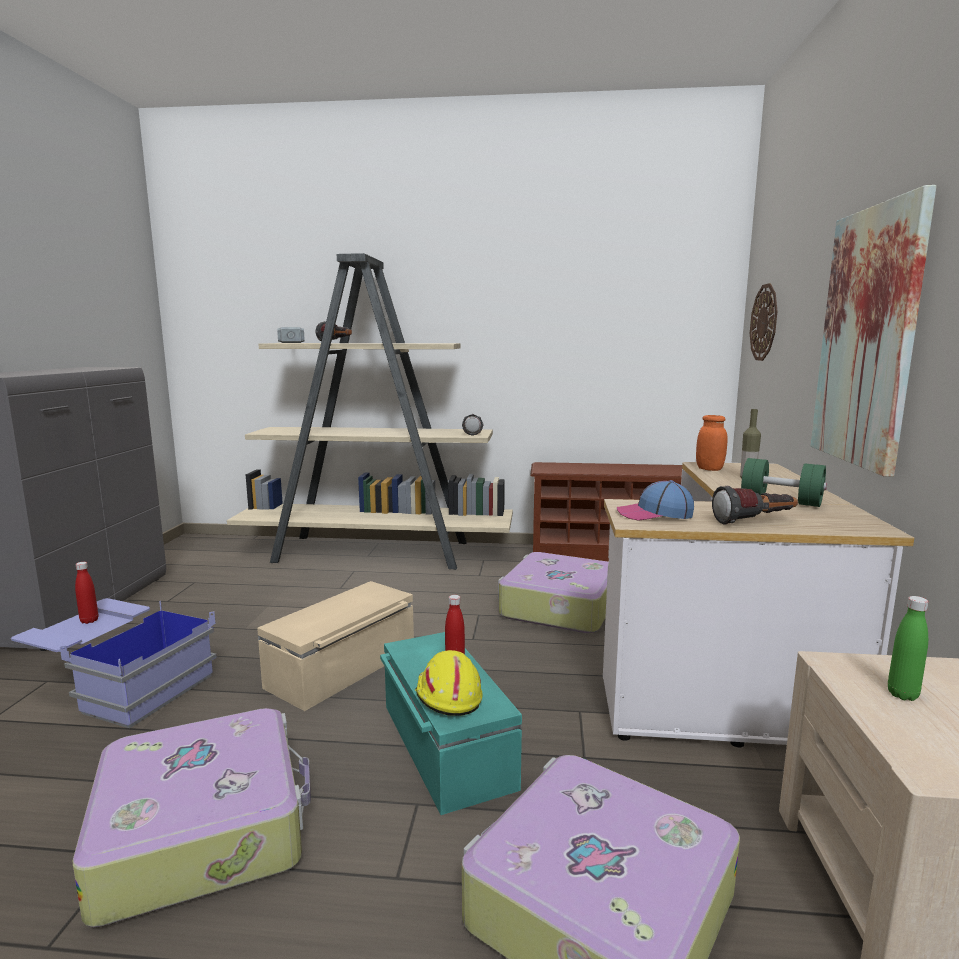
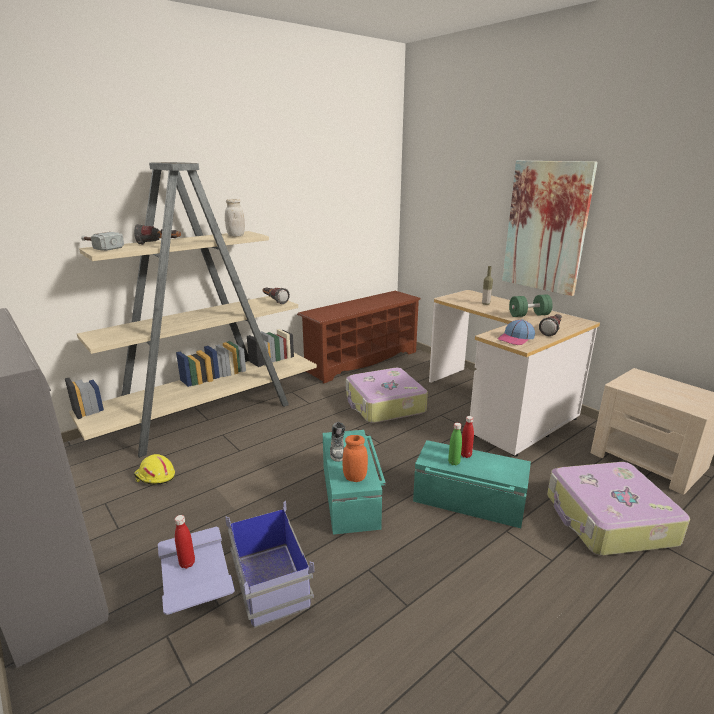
camera: 45 degrees left, 10 degrees up
(204, 828) = (458, 609): suitcase -> none
(344, 668) = (351, 495): beige storage box -> turquoise storage box
(346, 599) = (337, 450): none -> shoe
(425, 343) = (236, 235): none -> white jar
(447, 696) = (494, 471): yellow hard hat -> yellow hard hat (154, 477)
(709, 469) = (457, 301): orange jar -> orange jar (355, 478)
(764, 322) = (432, 204): wall clock -> none
(902, 695) = (651, 388): green bottle -> green bottle (454, 462)

